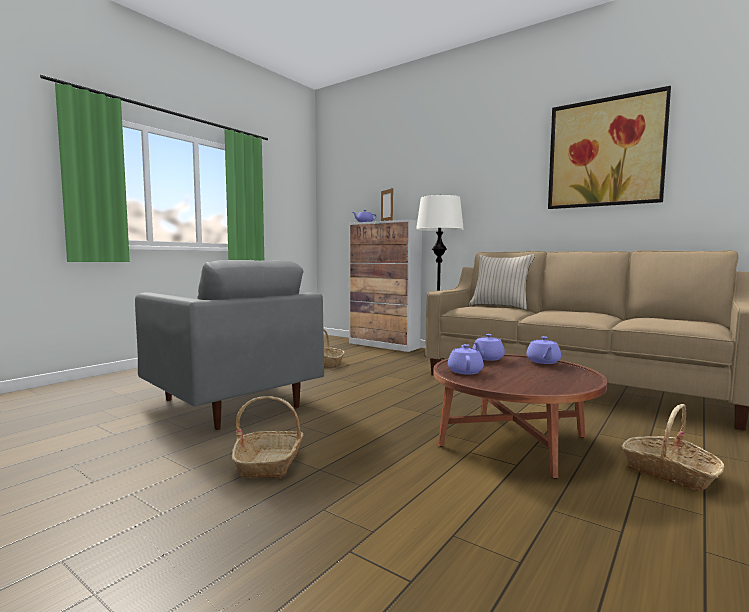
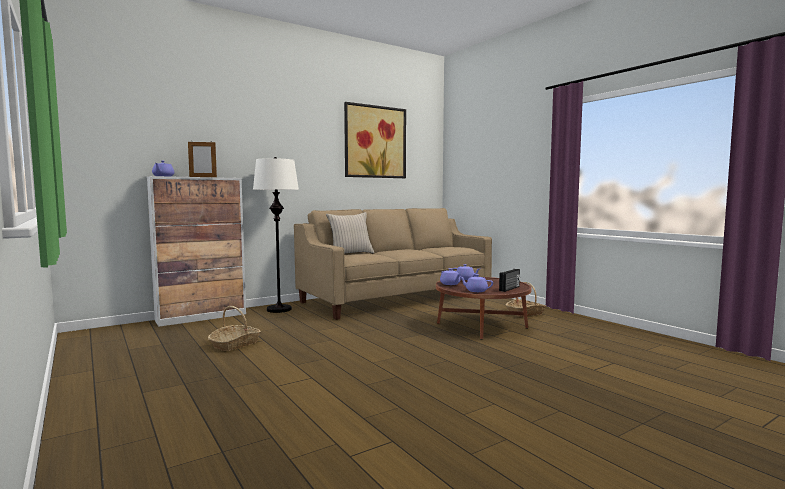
camera: 70 degrees left, 0 degrees up
(230, 403) = (338, 388): grey armchair -> none
(270, 463) = (491, 379): basket -> none
(518, 385) = (510, 288): none -> radio

